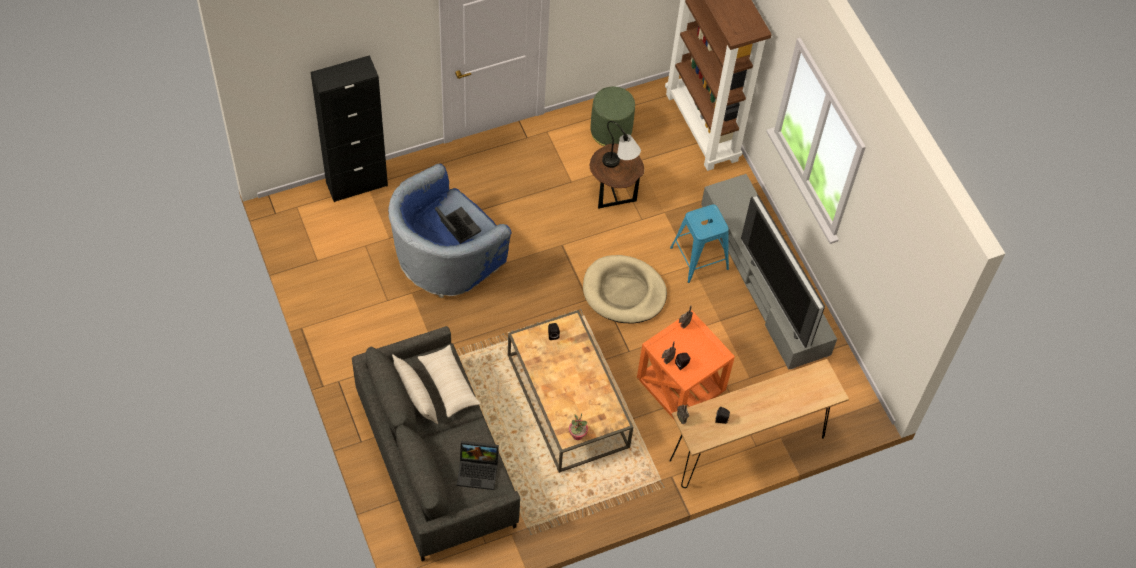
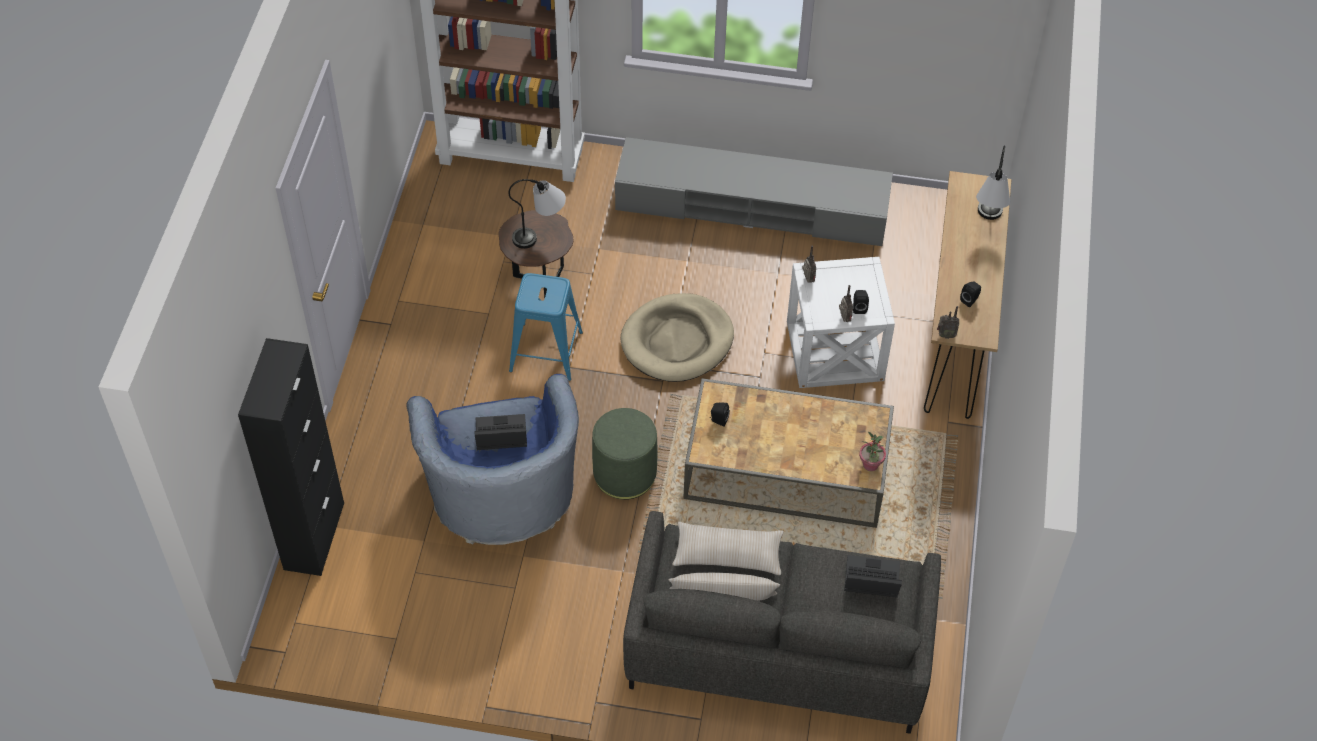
camera: 55 degrees left, 5 degrees down
(479, 471) = (870, 582): laptop -> laptop turned 120 degrees counterclockwise
(610, 131) = (448, 240): green ottoman -> green ottoman (624, 474)
(681, 383) = (835, 351): orange side table -> white side table
(699, 258) = (683, 249): blue stool -> blue stool (546, 352)
(780, 297) = (807, 191): television -> none
(797, 401) = (987, 222): none -> table lamp

